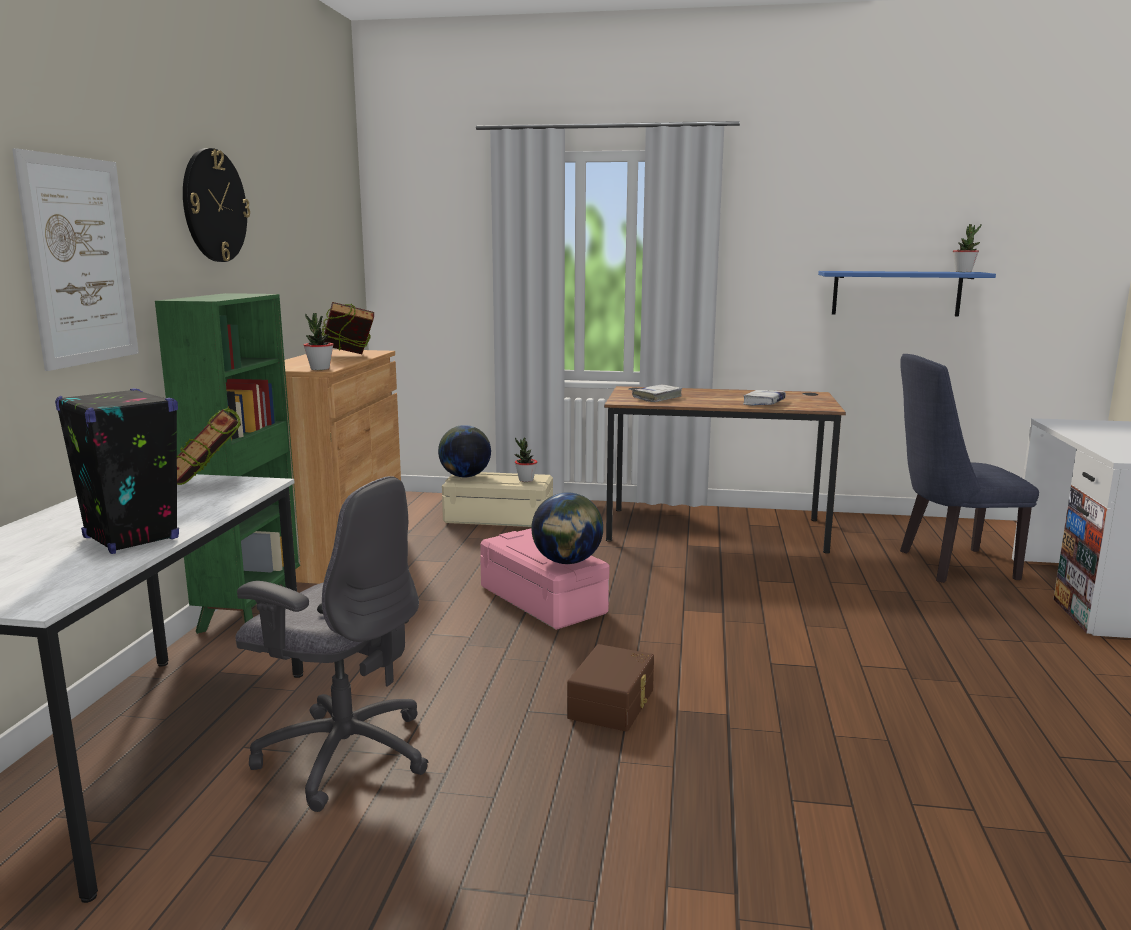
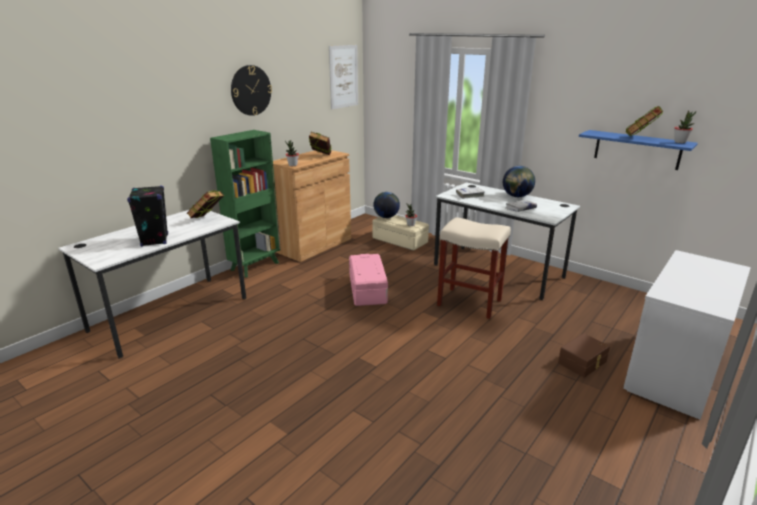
camera: 30 degrees right, 10 degrees up
(80, 261) = (172, 125): picture -> picture (343, 76)
(344, 754) = (226, 334): grey office chair -> none
(567, 562) = (368, 276): globe -> globe (517, 196)
(613, 704) = (337, 346): brown storage box -> brown storage box (583, 362)
(715, 530) = (498, 271): brown desk -> white desk
(734, 580) = (468, 302): none -> beige stool
(909, 271) = (640, 138): none -> book
(947, 565) = (603, 325): blue chair -> none

